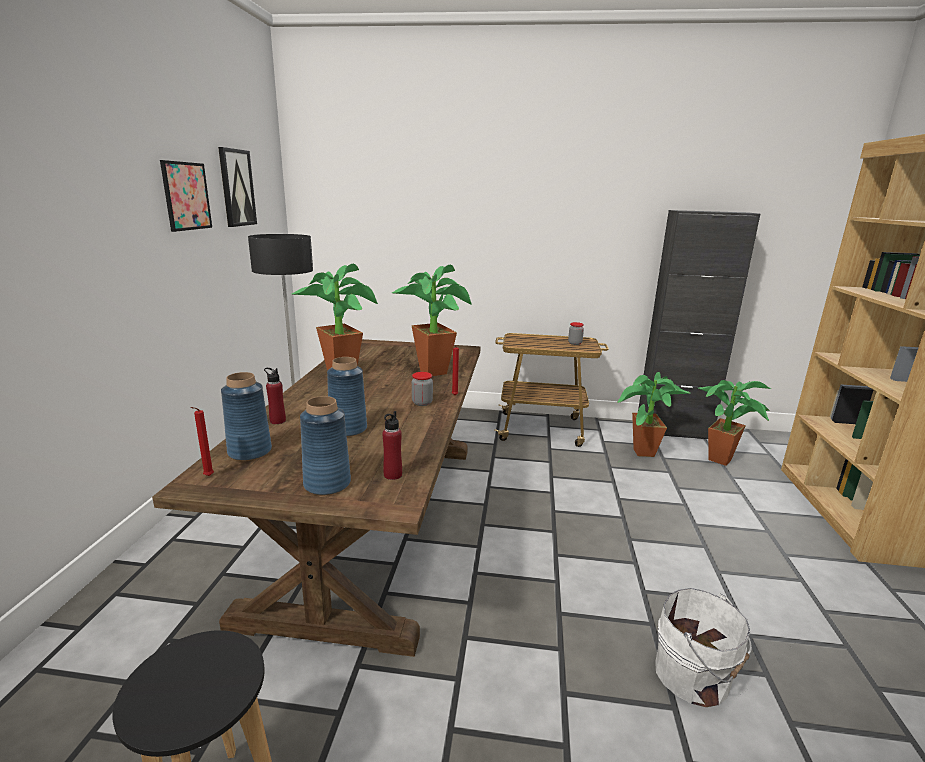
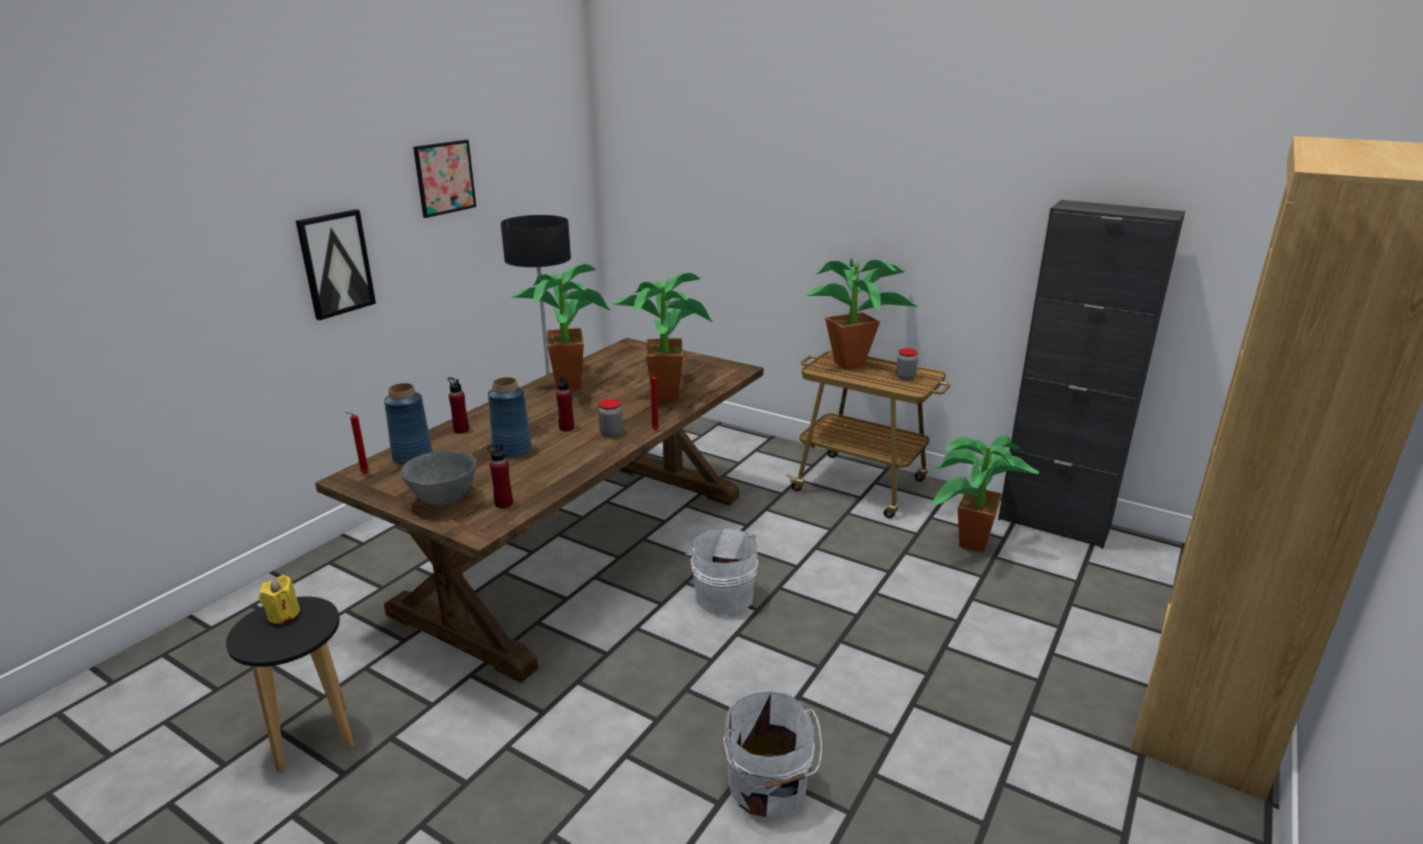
camera: 25 degrees right, 5 degrees up
(180, 666) = (283, 614): none -> yellow candle
(236, 188) = (516, 157): picture -> picture (335, 263)
(327, 483) = (444, 500): blue vase -> grey bowl
(378, 405) = (566, 428): none -> red bottle
(519, 526) = (723, 595): none -> white bucket
(724, 459) = (1088, 578): potted plant -> potted plant (855, 365)

